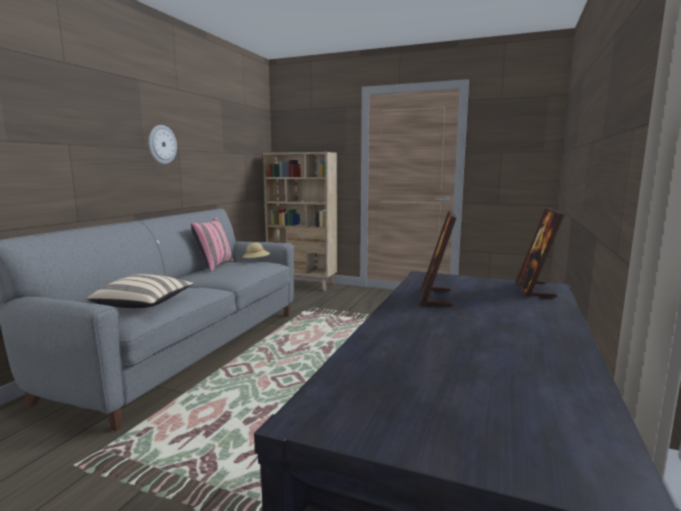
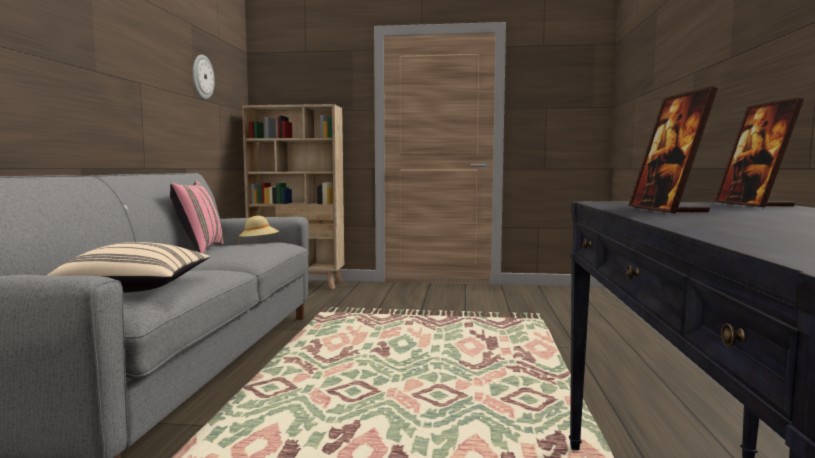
camera: 15 degrees left, 5 degrees down
(162, 144) = (120, 70): wall clock -> wall clock (202, 77)

